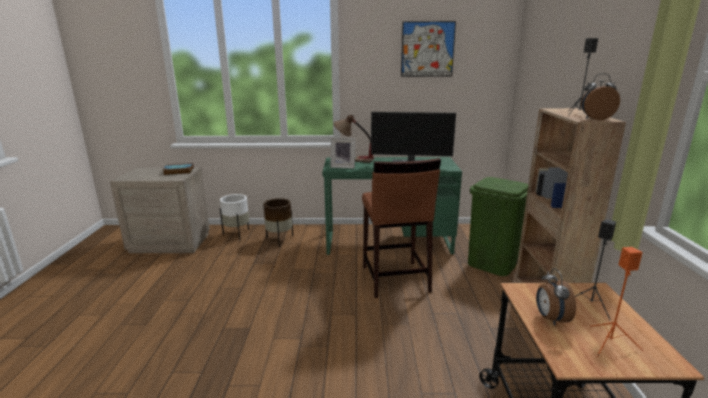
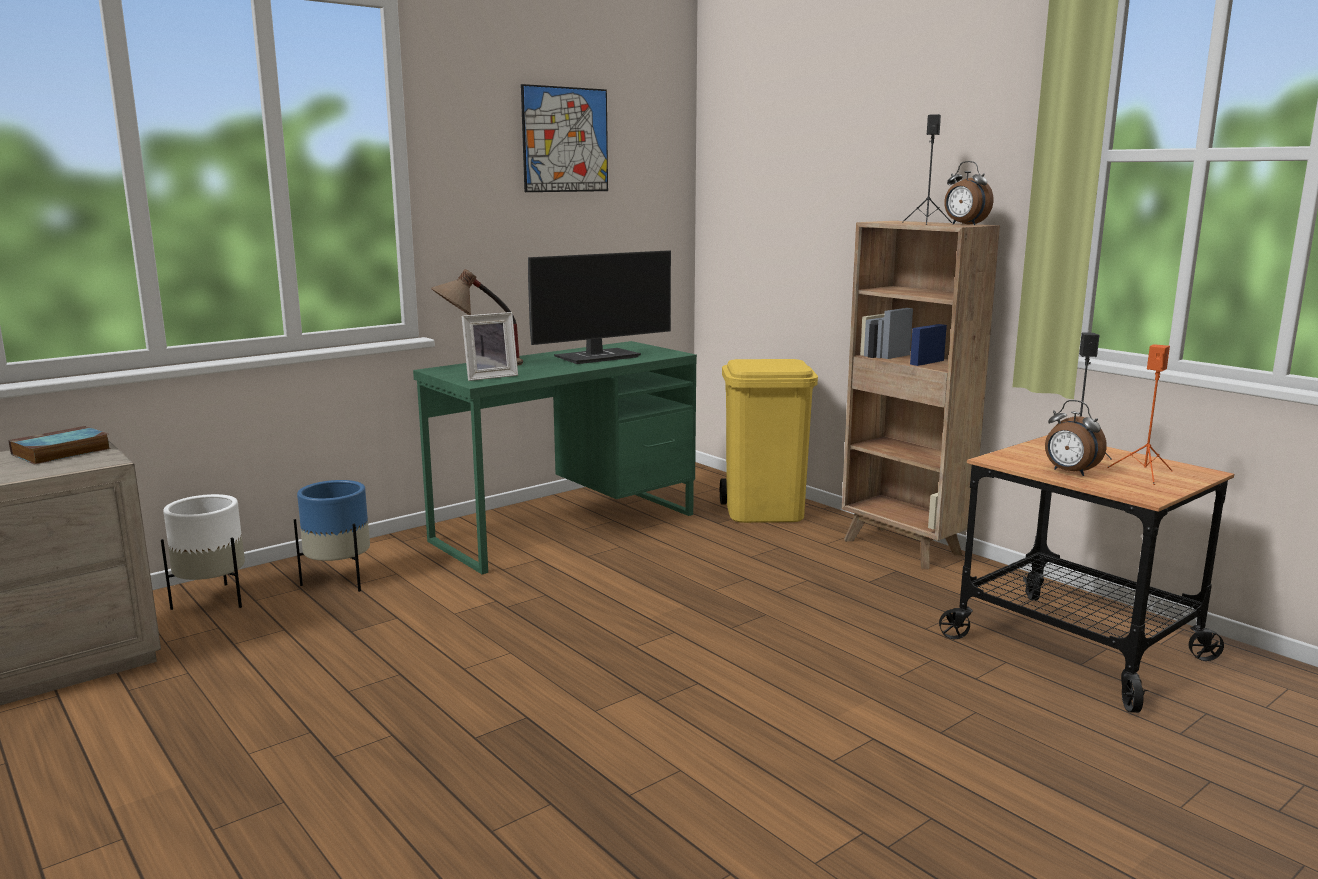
camera: 40 degrees left, 5 degrees down
(280, 240) = (340, 581): brown planter -> blue planter
(394, 279) = (659, 571): brown stool -> none
(493, 264) = (765, 512): green trash can -> yellow trash can
(595, 119) = (964, 225): alarm clock -> alarm clock turned 90 degrees counterclockwise

